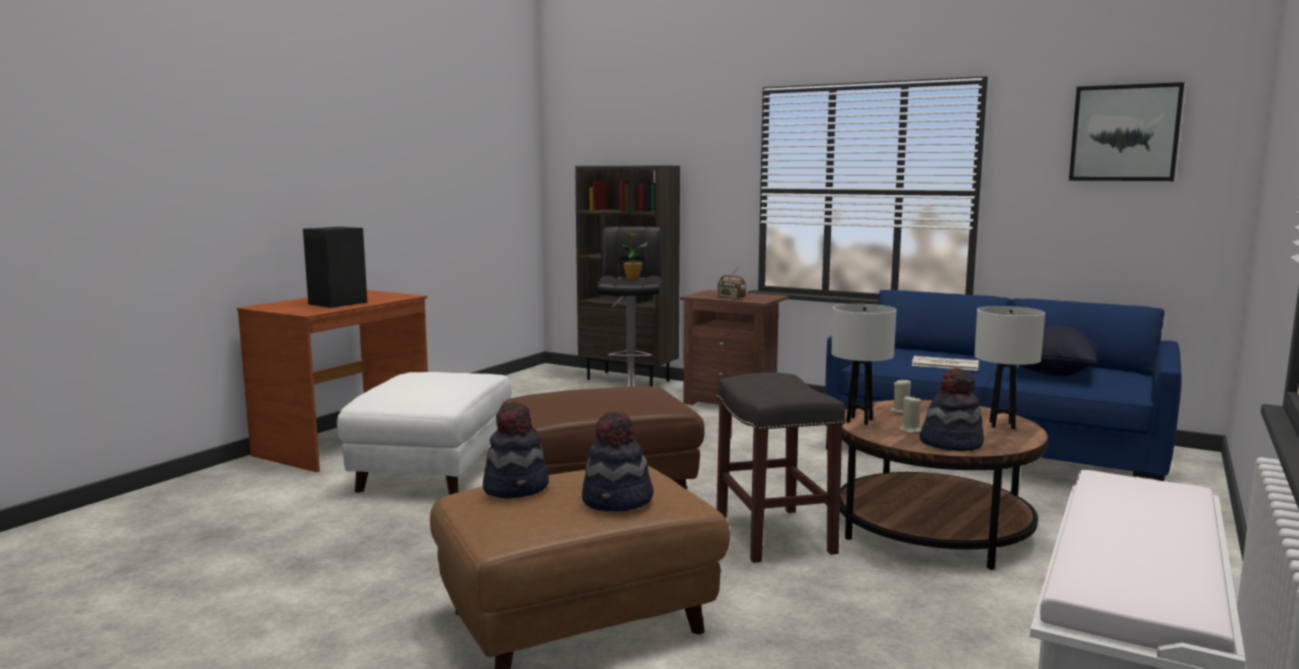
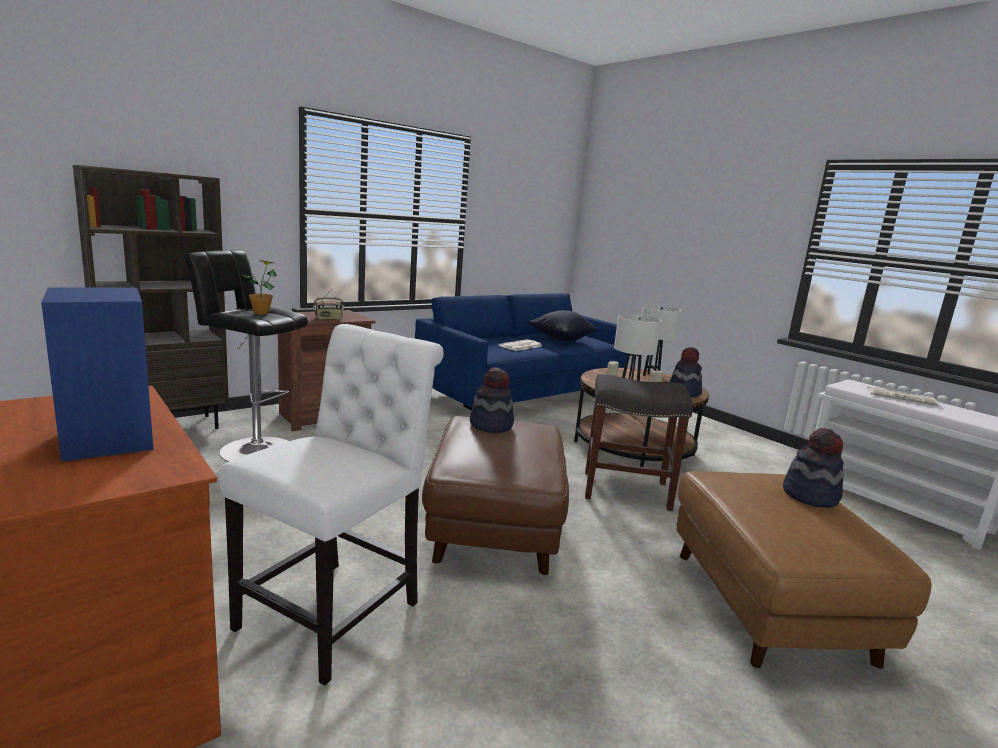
camera: 70 degrees left, 5 degrees up
(339, 303) = (108, 438): black speaker -> blue speaker
(434, 470) = (337, 611): white ottoman -> white chair
(517, 488) = (783, 525): hat -> hat (491, 425)
(1124, 133) = (533, 188): picture -> none
(1142, 517) = (901, 397): none -> newspaper

